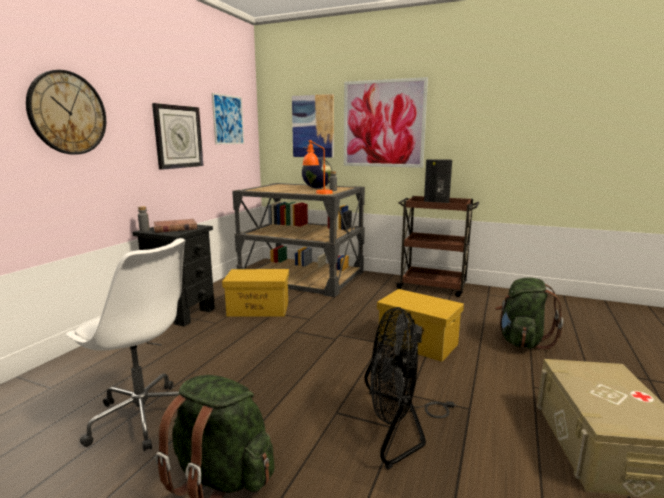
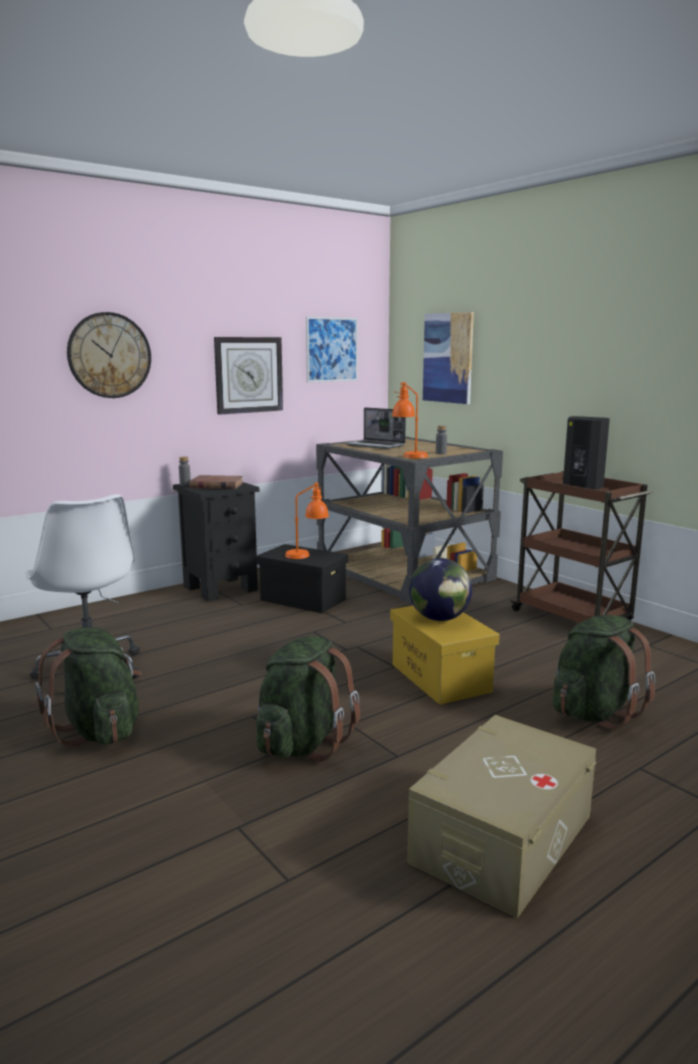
camera: 30 degrees right, 0 degrees up
(259, 309) = (304, 599): yellow storage box -> black storage box
(260, 273) = (307, 554): none -> orange table lamp
(277, 189) = (376, 445): none -> laptop
(317, 188) = (431, 448): globe -> globe (439, 618)
(383, 124) = (533, 357): picture -> none
(400, 422) = (303, 743): black fan -> green backpack

